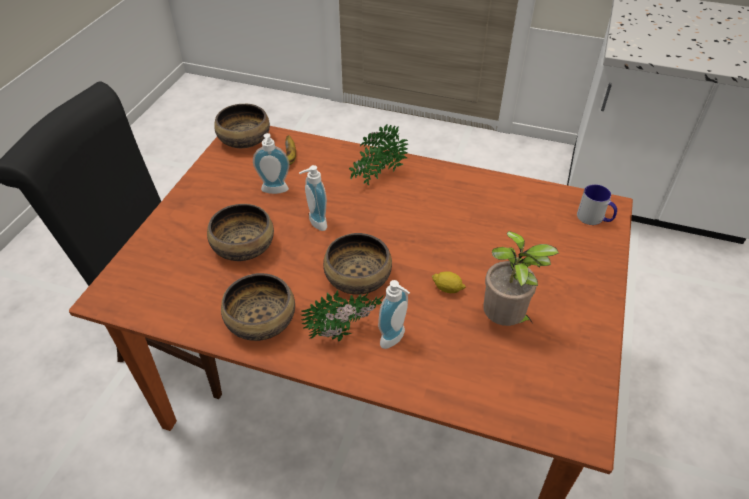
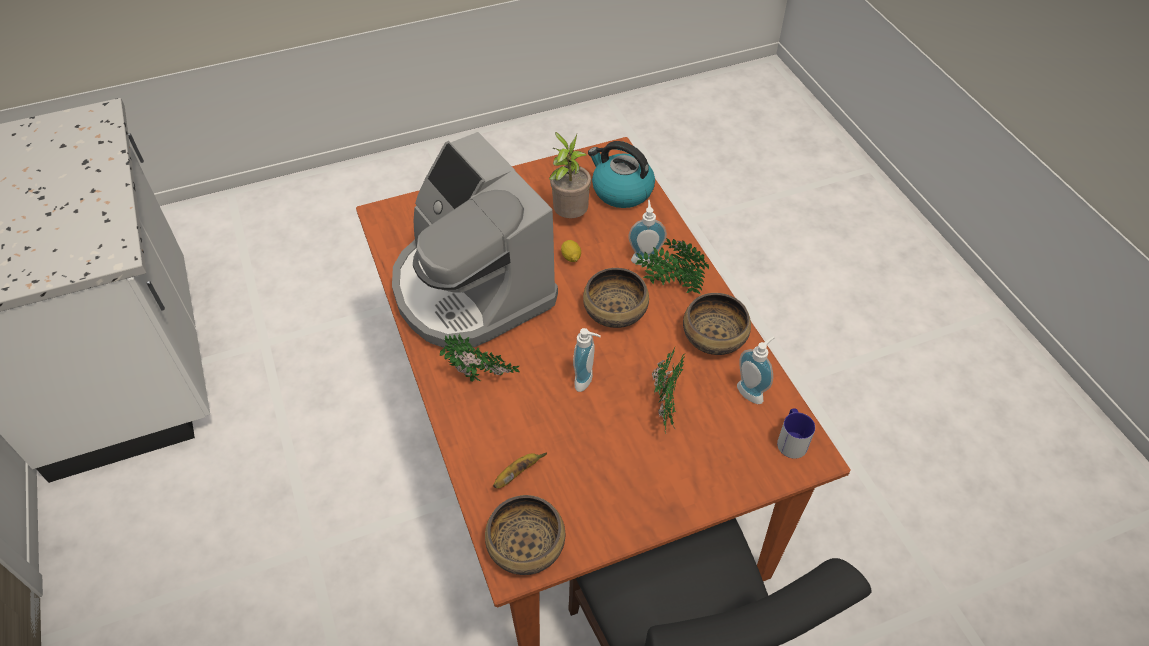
camera: 130 degrees left, 5 degrees up
(243, 246) = (665, 409): bowl -> potted plant
(274, 191) = (578, 444): soap dispenser -> soap dispenser (752, 391)
(468, 212) = (470, 289): none -> coffee machine
(509, 388) = (621, 191): none -> kettle
(594, 219) = (407, 215): mug -> mug (791, 440)

